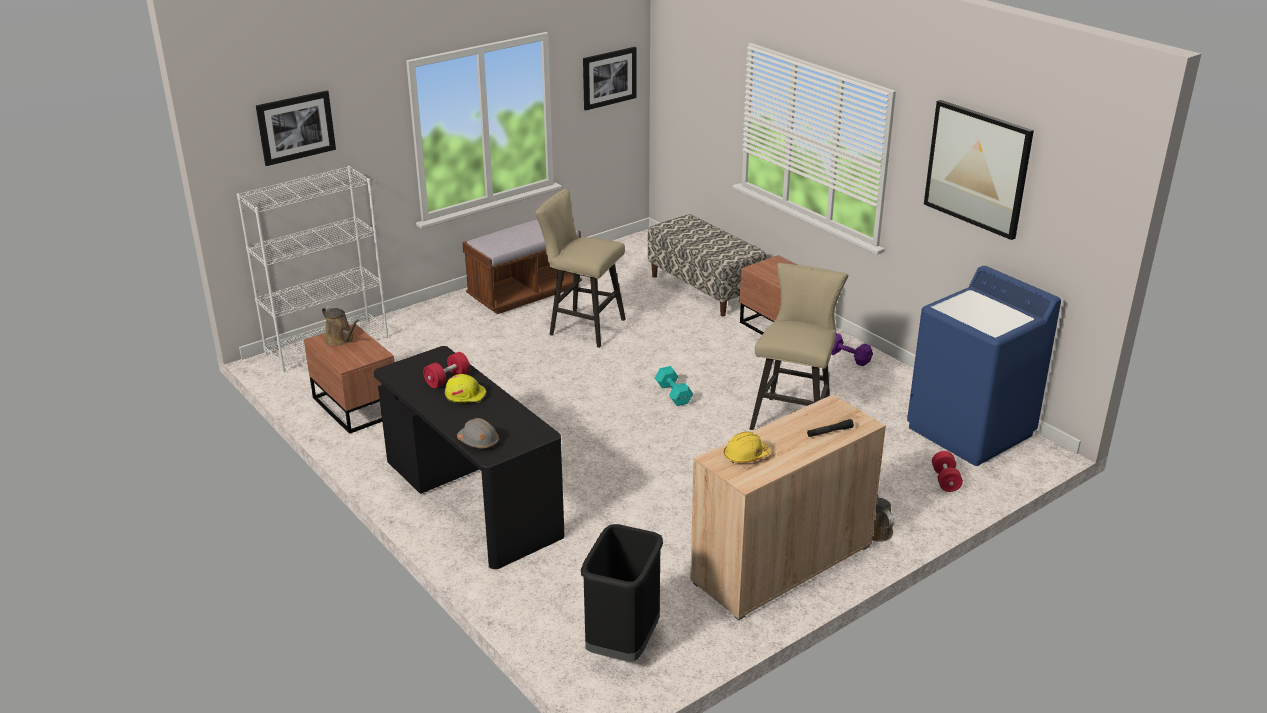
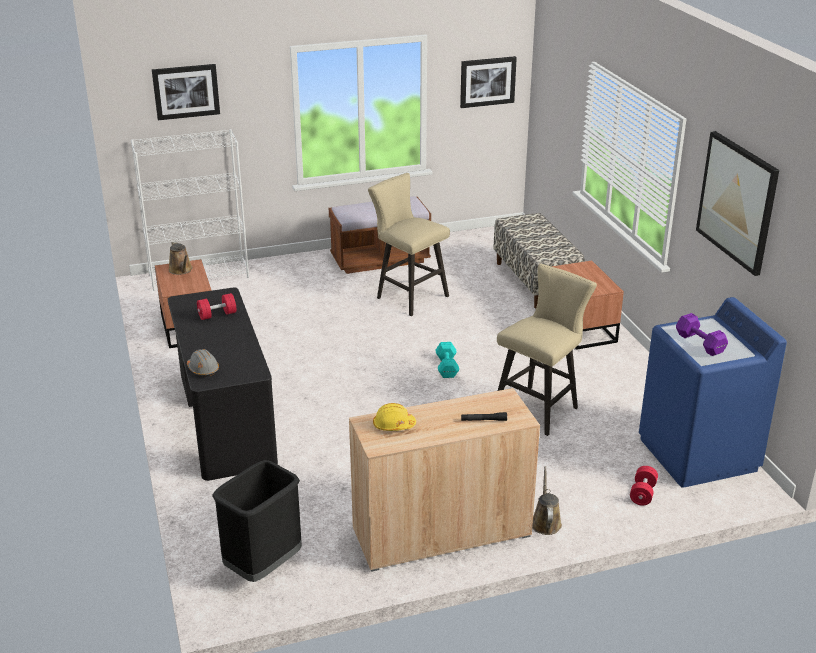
camera: 20 degrees right, 0 degrees up
(465, 395) = (221, 330): yellow hard hat -> none
(848, 358) = (626, 365): purple dumbbell -> purple dumbbell (700, 344)

